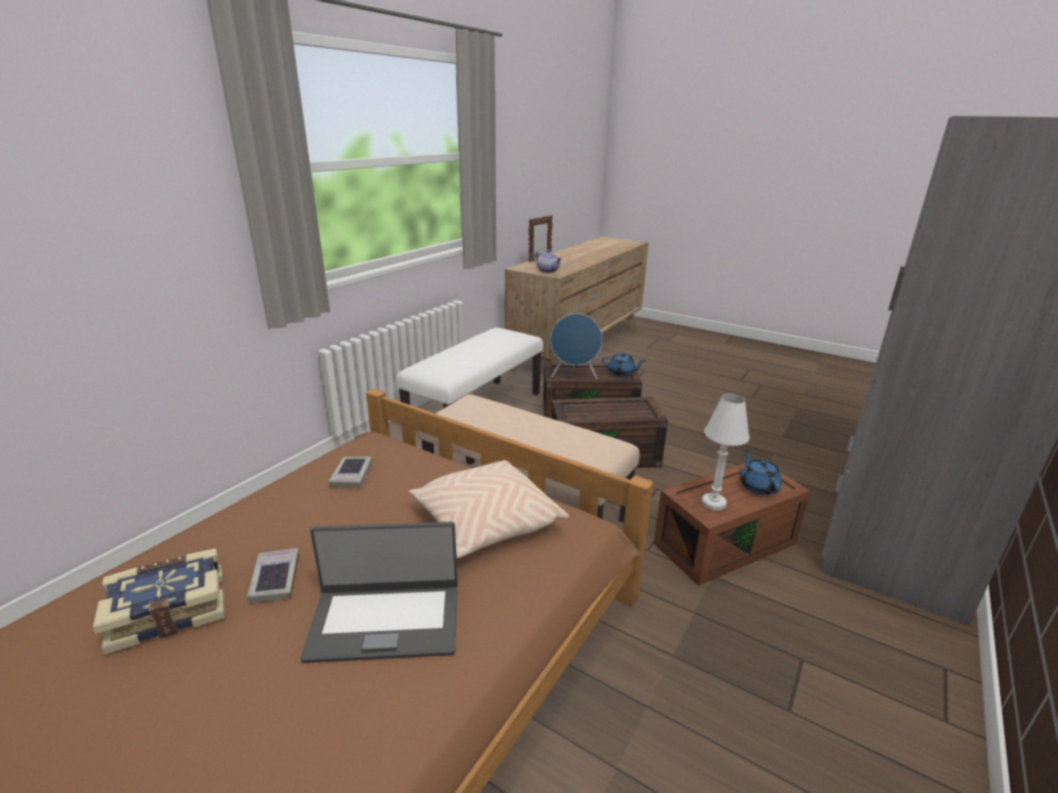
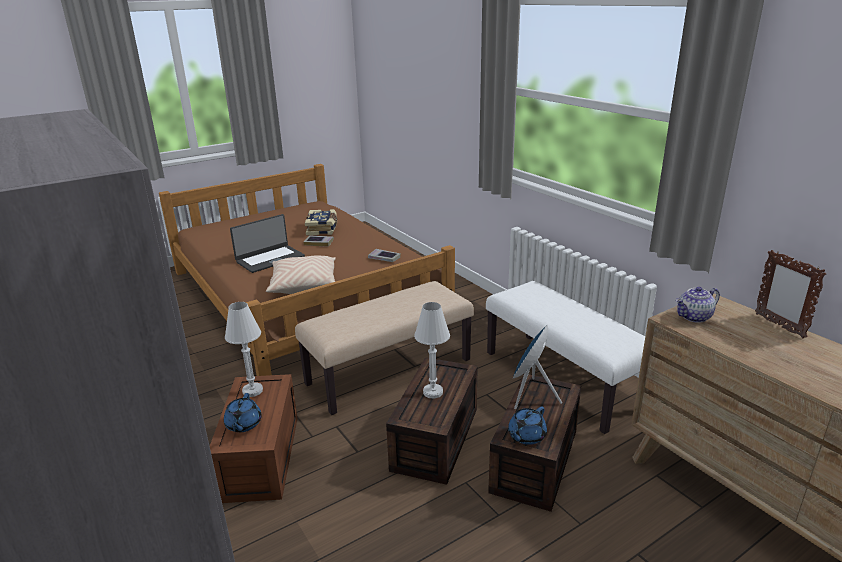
camera: 115 degrees right, 0 degrees up
(385, 621) = (270, 259): laptop -> laptop turned 150 degrees counterclockwise
(607, 411) = (433, 392): none -> white table lamp
(758, 486) = (243, 425): blue teapot -> blue teapot turned 75 degrees clockwise

